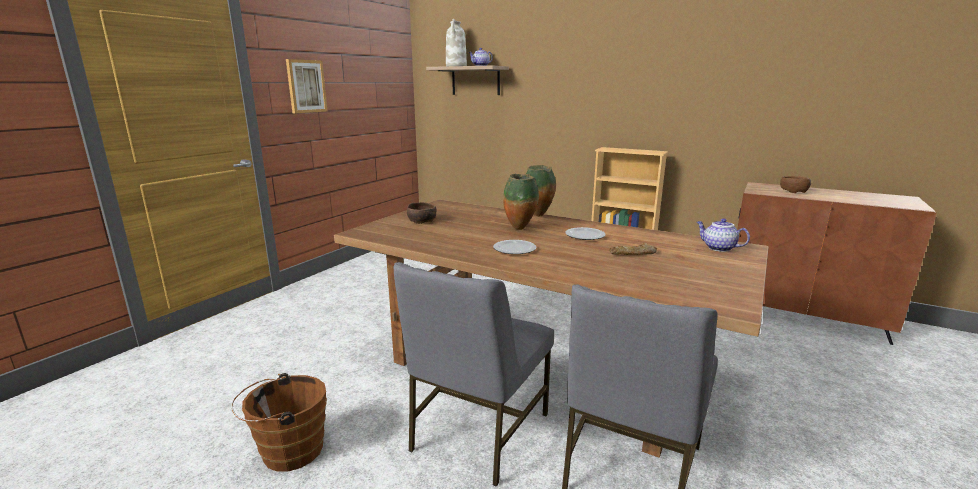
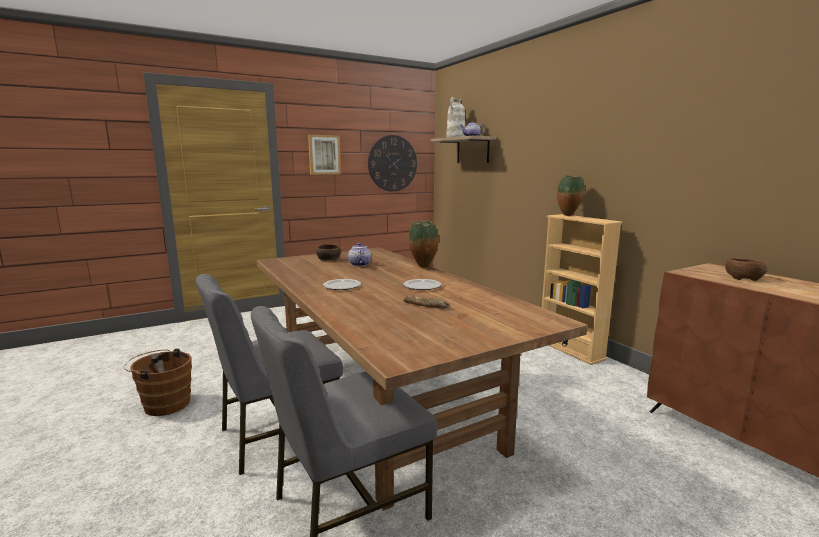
camera: 30 degrees right, 5 degrees down
(377, 96) = (392, 163): none -> wall clock
(520, 229) = (383, 274): vase -> vase (568, 216)
(718, 248) = (521, 316): teapot -> teapot (359, 264)

